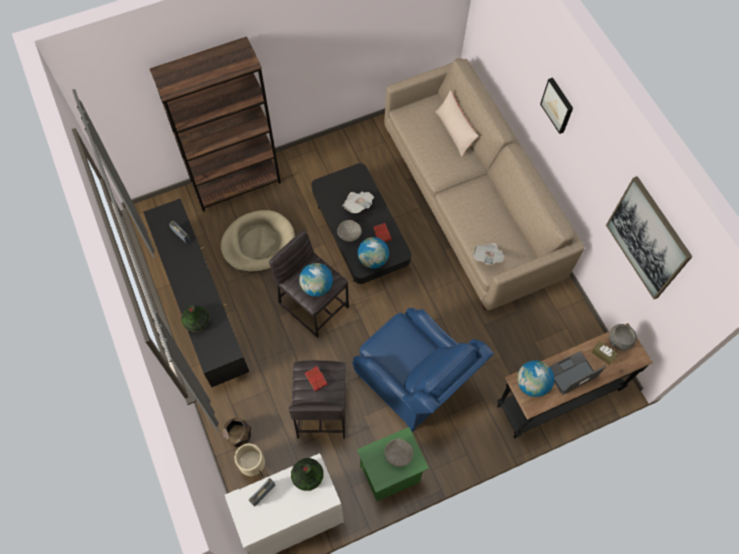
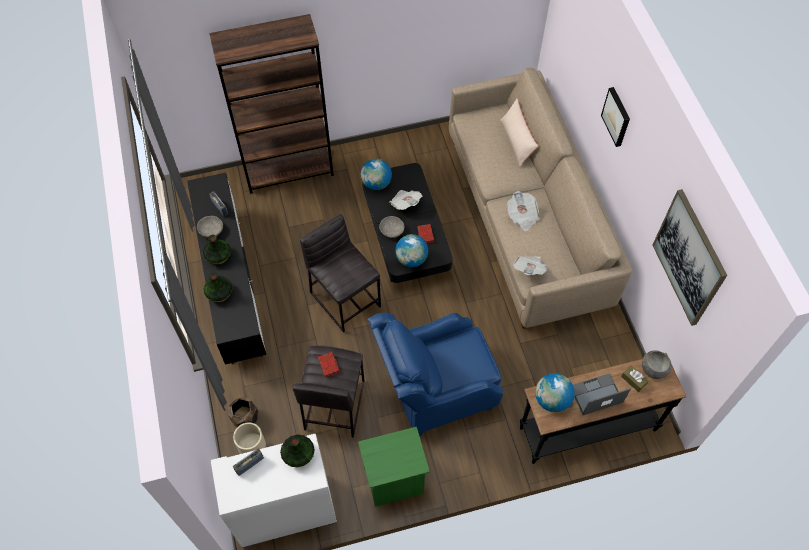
camera: 10 degrees right, 5 degrees down
(189, 284) = (218, 256): none -> vase
(258, 243) = (300, 231): beige dog bed -> none
(316, 286) = (346, 274): globe -> globe (376, 183)
(398, 454) = (400, 453): grey bowl -> grey bowl (211, 230)
(414, 381) = (435, 390): blue armchair -> blue armchair turned 105 degrees clockwise
(472, 205) = (522, 216): none -> newspaper

